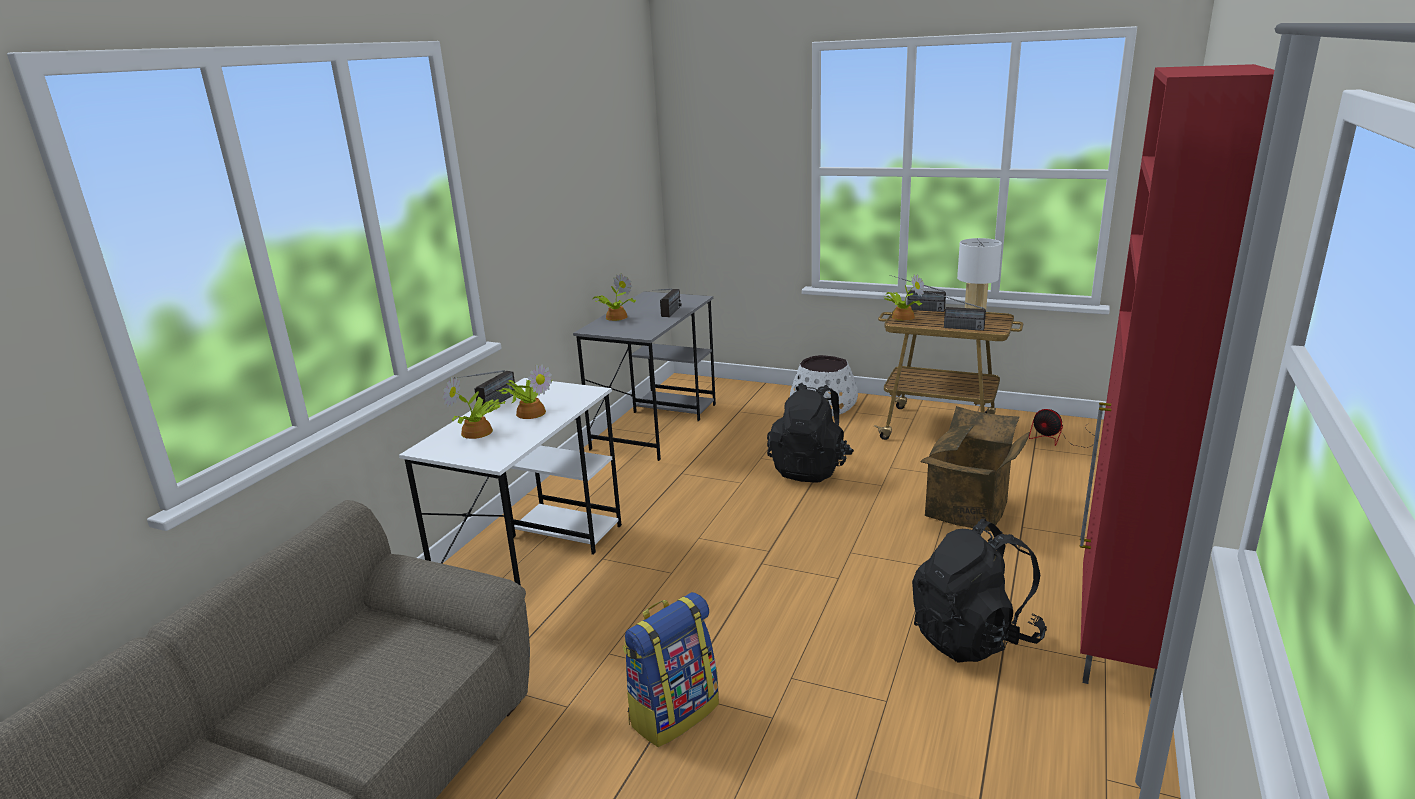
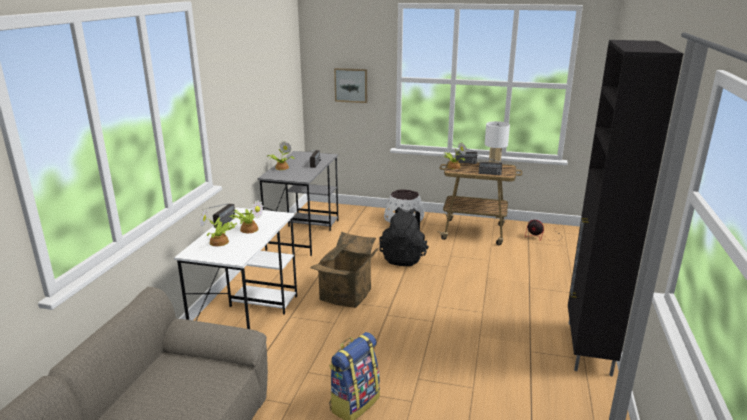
camera: 10 degrees left, 0 degrees up
(738, 183) = (351, 85): none -> picture
(970, 511) = (499, 279): cardboard box -> cardboard box (347, 295)
(973, 637) = (513, 350): black backpack -> none
(1115, 643) = (588, 348): red cabinet -> black cabinet

